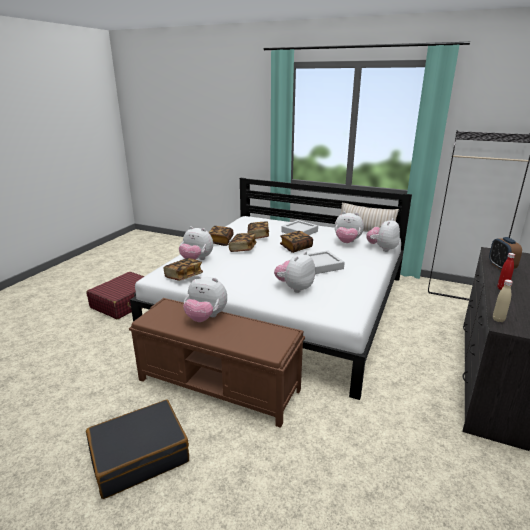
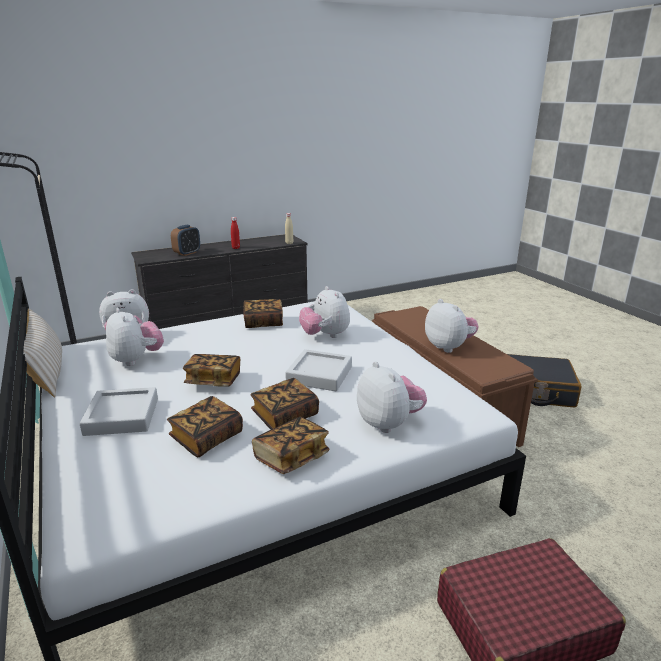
camera: 140 degrees left, 0 degrees up
(184, 276) = (437, 396): book -> book (263, 322)
(295, 288) = (325, 335): plush toy -> plush toy turned 75 degrees clockwise
(321, 265) = (246, 345): grey tray -> grey tray (319, 375)

